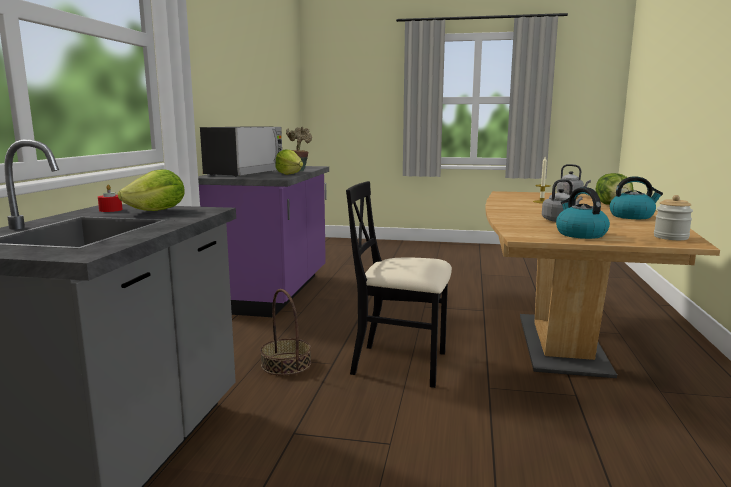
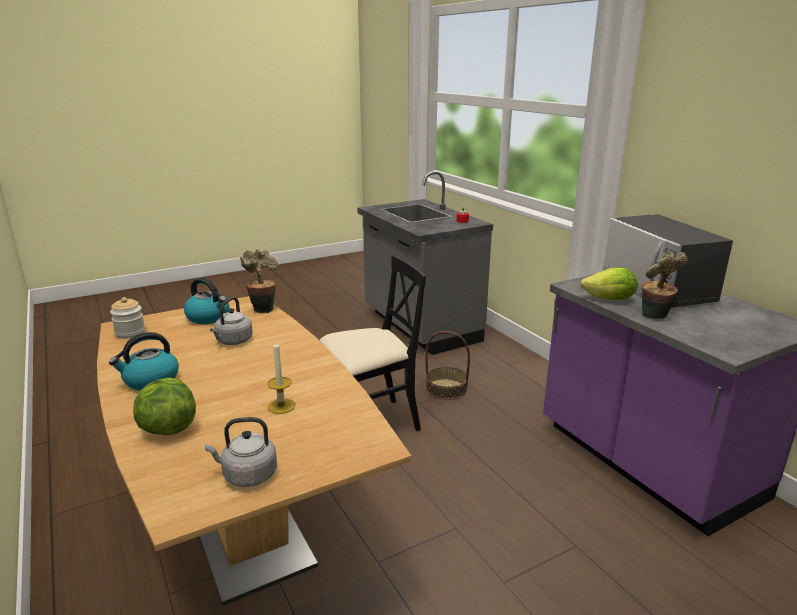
camera: 140 degrees right, 10 degrees up
(157, 211) = (439, 225): lettuce -> none
(515, 231) = (263, 308): none -> potted plant

